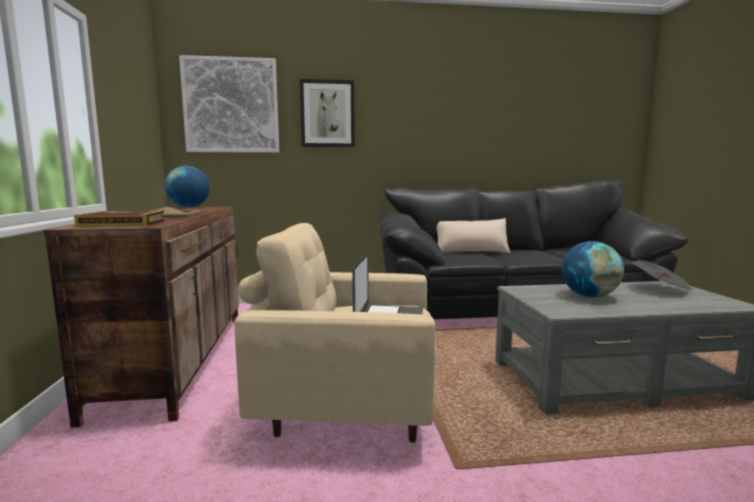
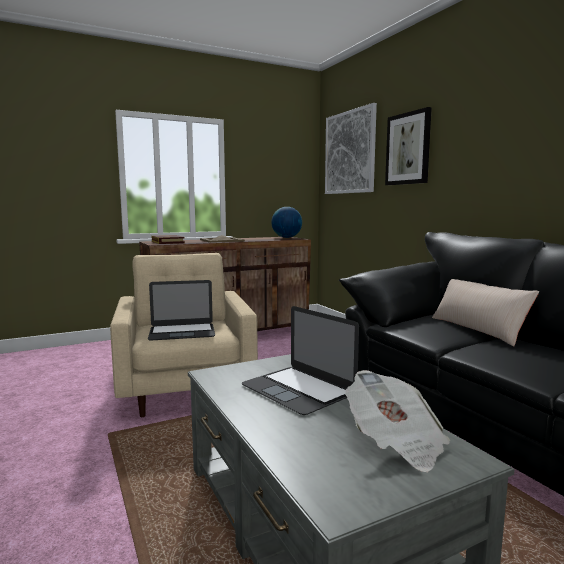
camera: 70 degrees right, 0 degrees up
(589, 296) = (298, 389): globe -> laptop

